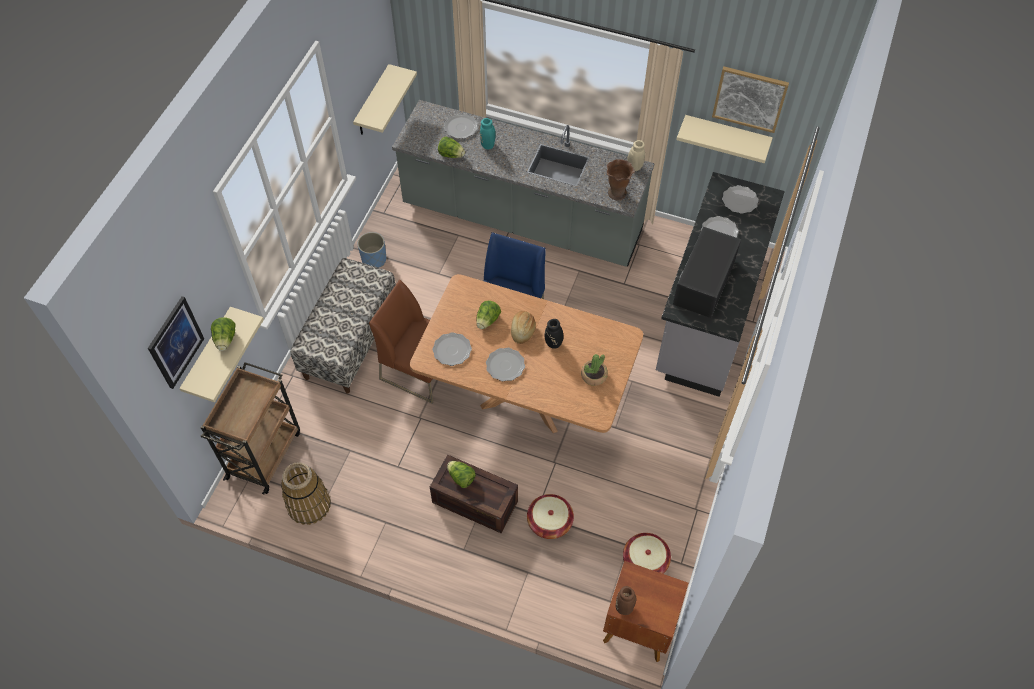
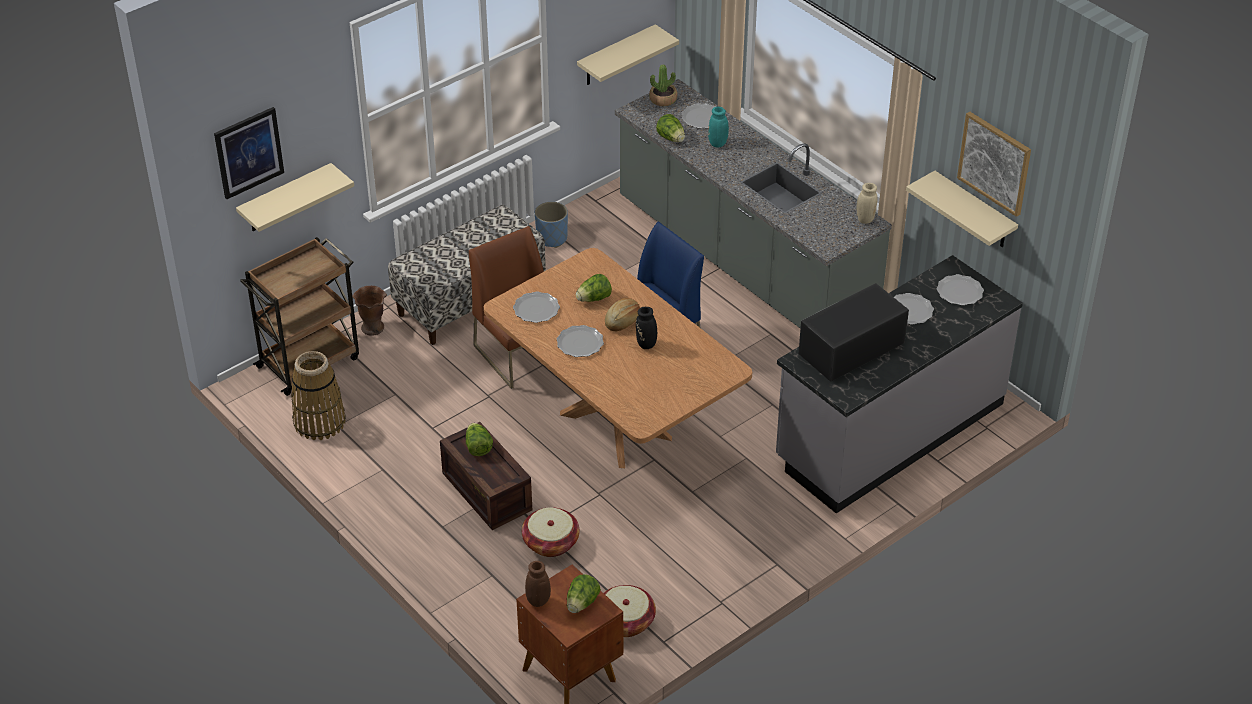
camera: 30 degrees right, 15 degrees down
(225, 339) = (306, 186): lettuce -> lettuce (582, 603)
(594, 375) = (665, 388): potted plant -> potted plant (663, 99)
(617, 193) = (825, 235): brown vase -> brown vase (373, 328)

